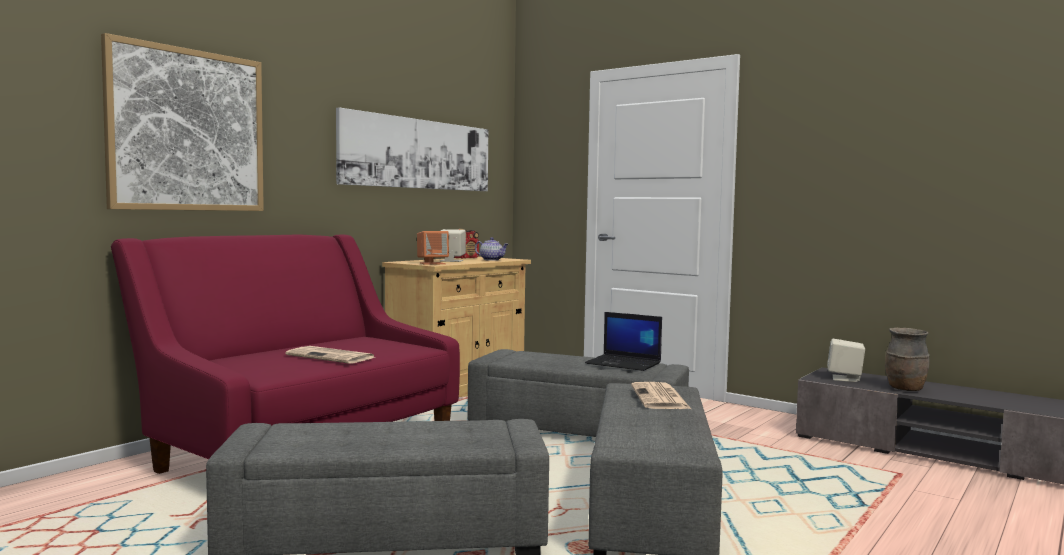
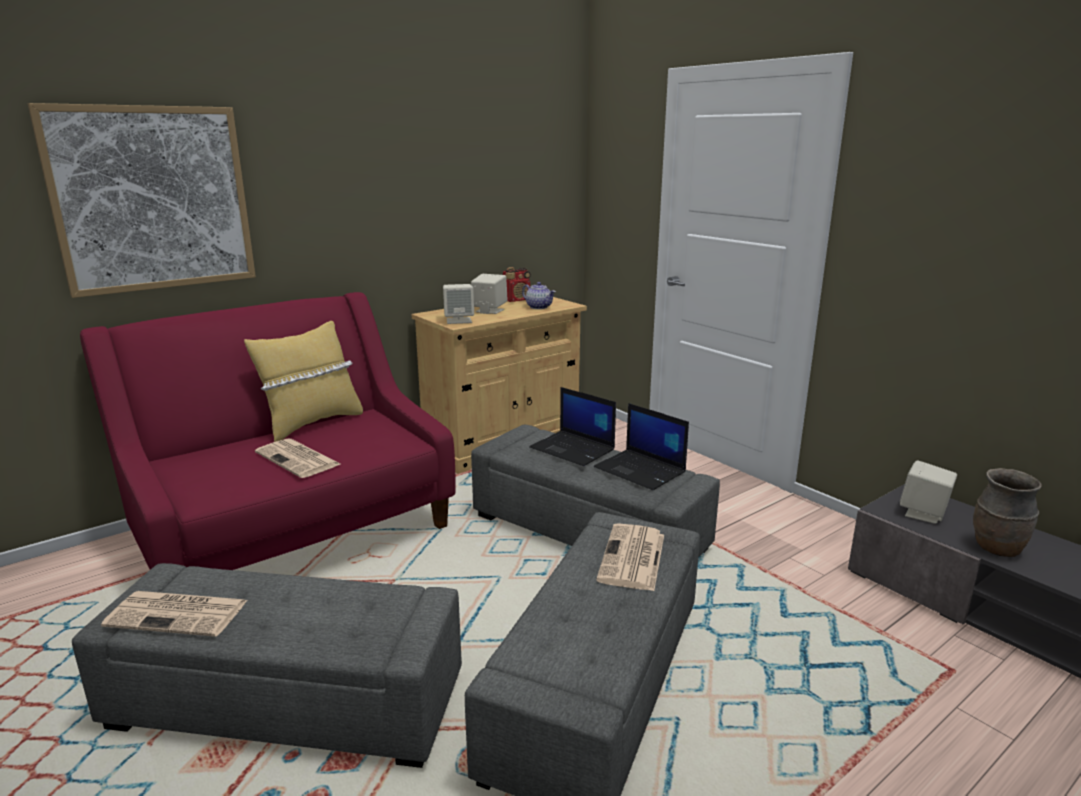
camera: 15 degrees right, 15 degrees up
(301, 441) = (179, 614): none -> newspaper
(318, 342) = (312, 424): none -> yellow pillow
(418, 154) = (453, 186): picture -> none
(432, 263) = (459, 320): orange speaker -> beige speaker
(558, 357) = (573, 449): none -> laptop

